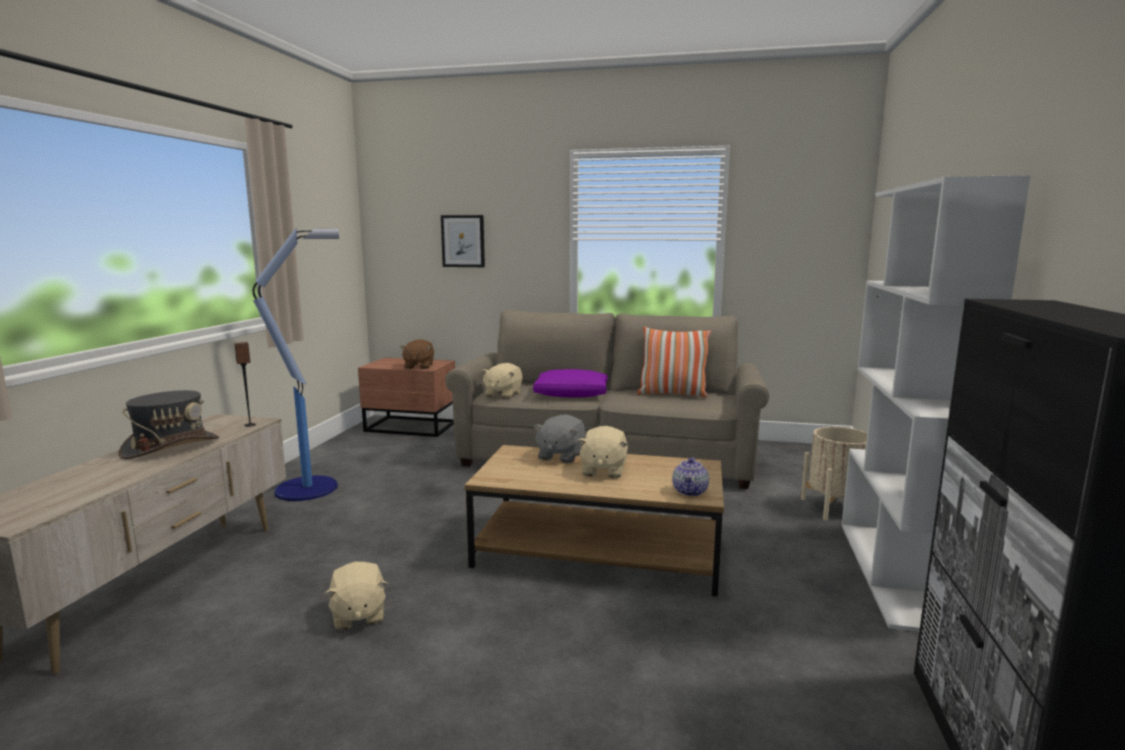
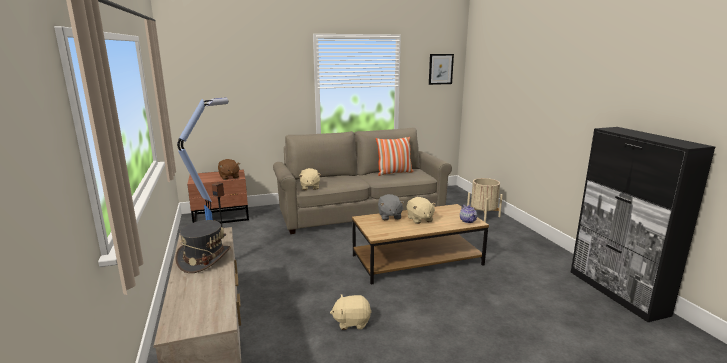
camera: 30 degrees left, 5 degrees up
(358, 615) = (351, 322): beige plush toy -> beige plush toy turned 135 degrees clockwise
(463, 241) = (244, 91): picture -> picture (440, 69)
(572, 394) = (347, 181): purple pillow -> none
(893, 573) = (529, 238): white bookcase -> none

